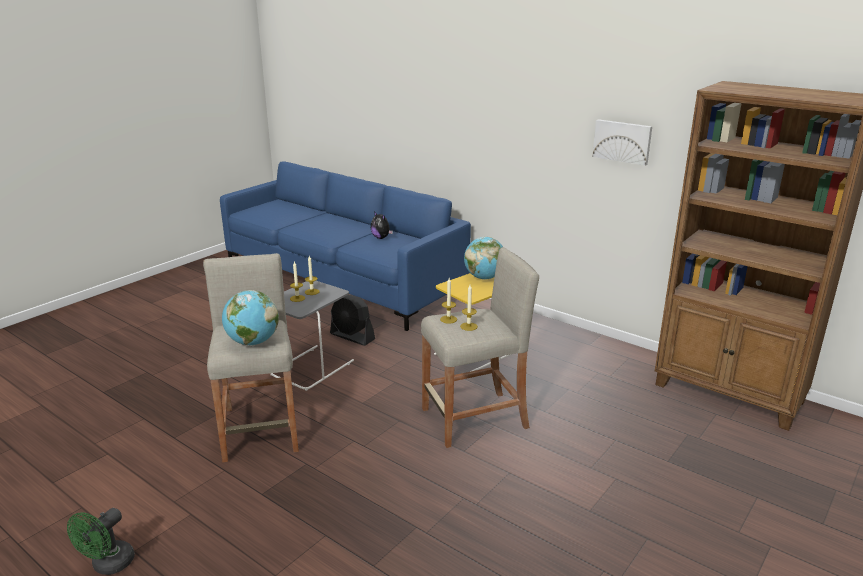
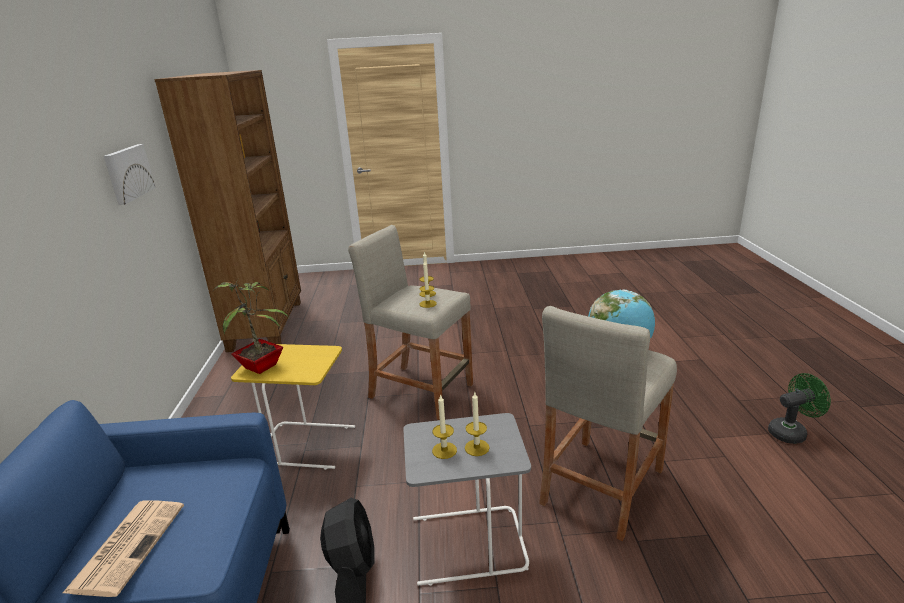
camera: 130 degrees left, 0 degrees up
(381, 238) = (128, 545): plush toy -> newspaper
(484, 277) = (262, 366): globe -> potted plant

